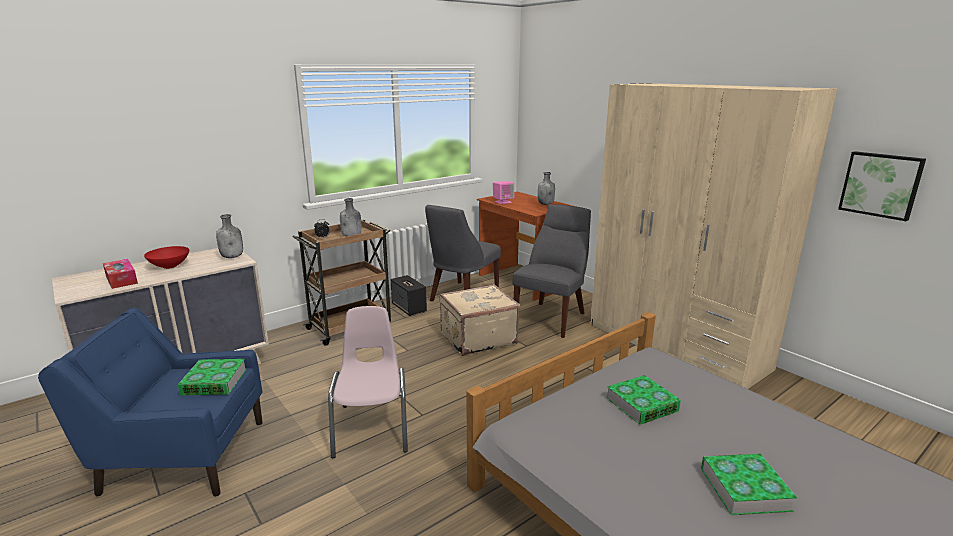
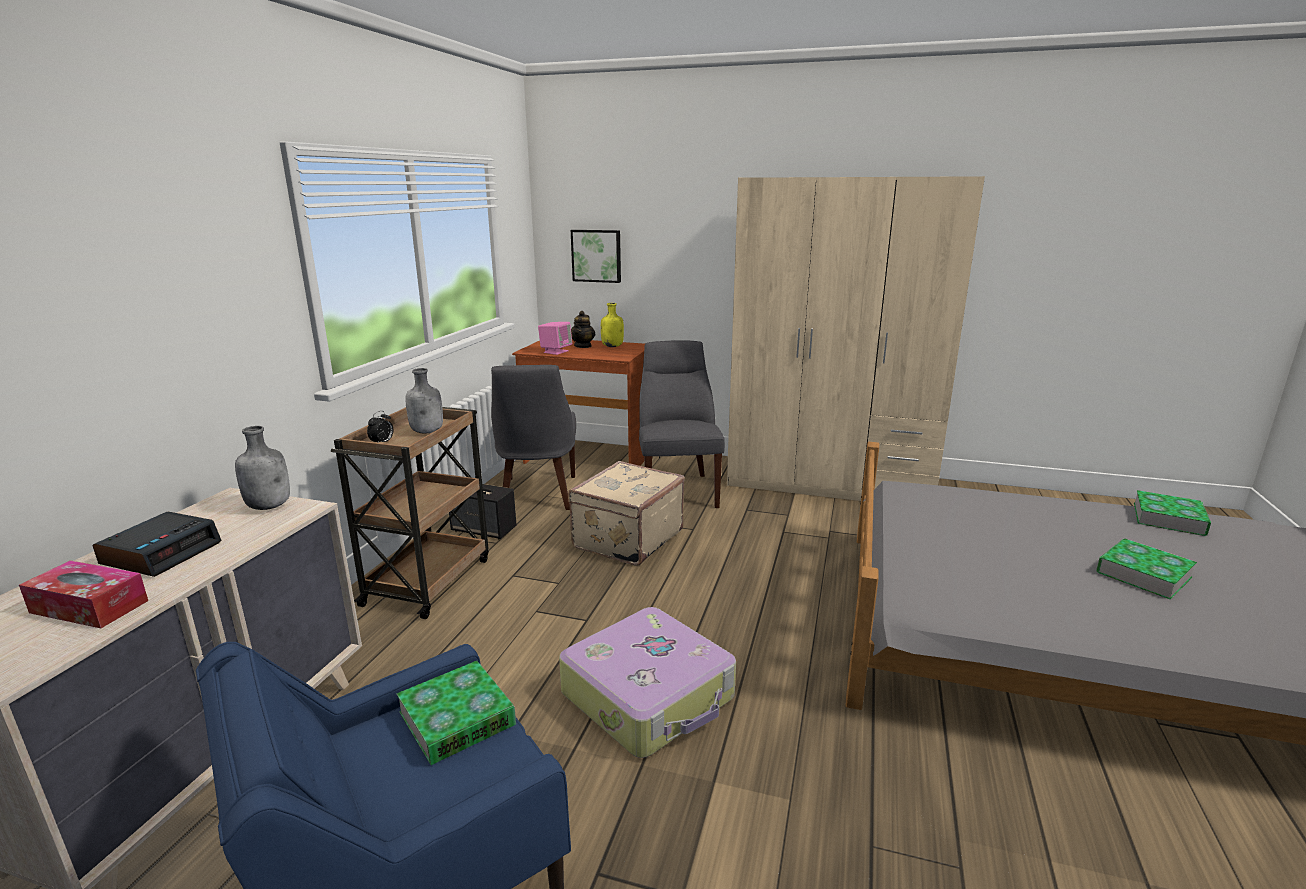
camera: 35 degrees left, 0 degrees up
(170, 266) = (162, 553): red bowl -> alarm clock
(372, 427) = (649, 696): pink chair -> suitcase
(527, 201) = (583, 346): none -> teapot
(546, 204) = (613, 346): grey bottle -> yellow bottle
(642, 404) = (970, 534): book -> book (1168, 518)
(881, 185) = (1017, 271): picture -> picture (597, 256)

